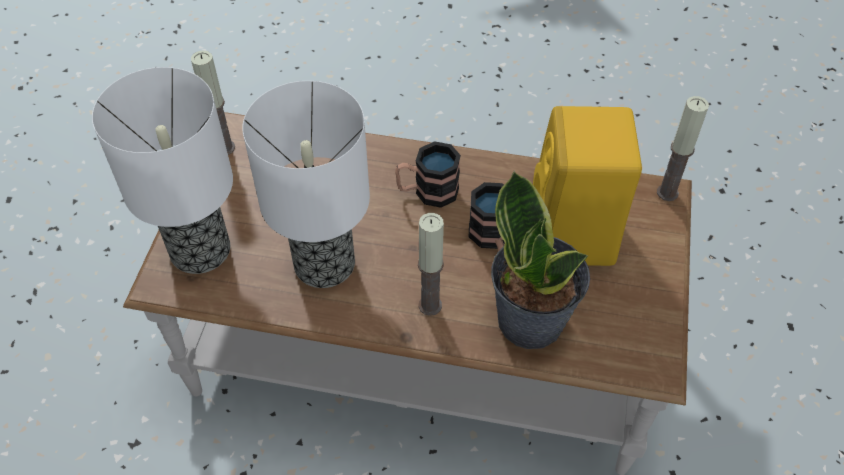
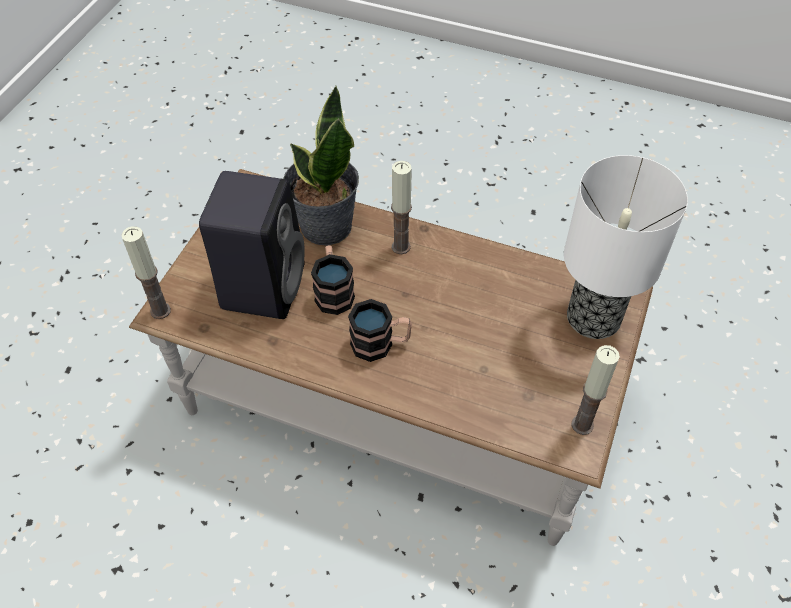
camera: 170 degrees left, 0 degrees up
(323, 265) = (485, 290): table lamp -> none
(574, 236) = (263, 284): yellow speaker -> black speaker

